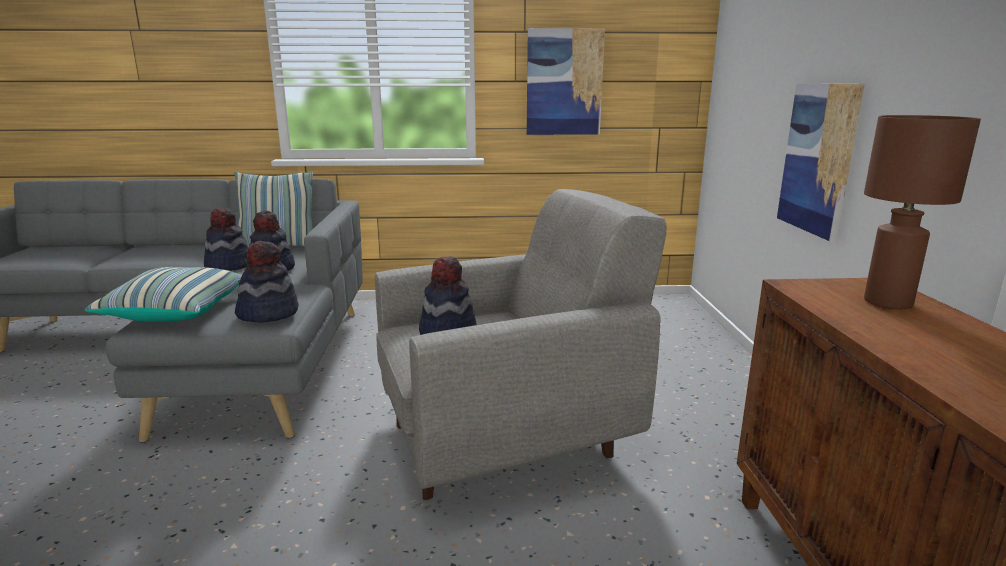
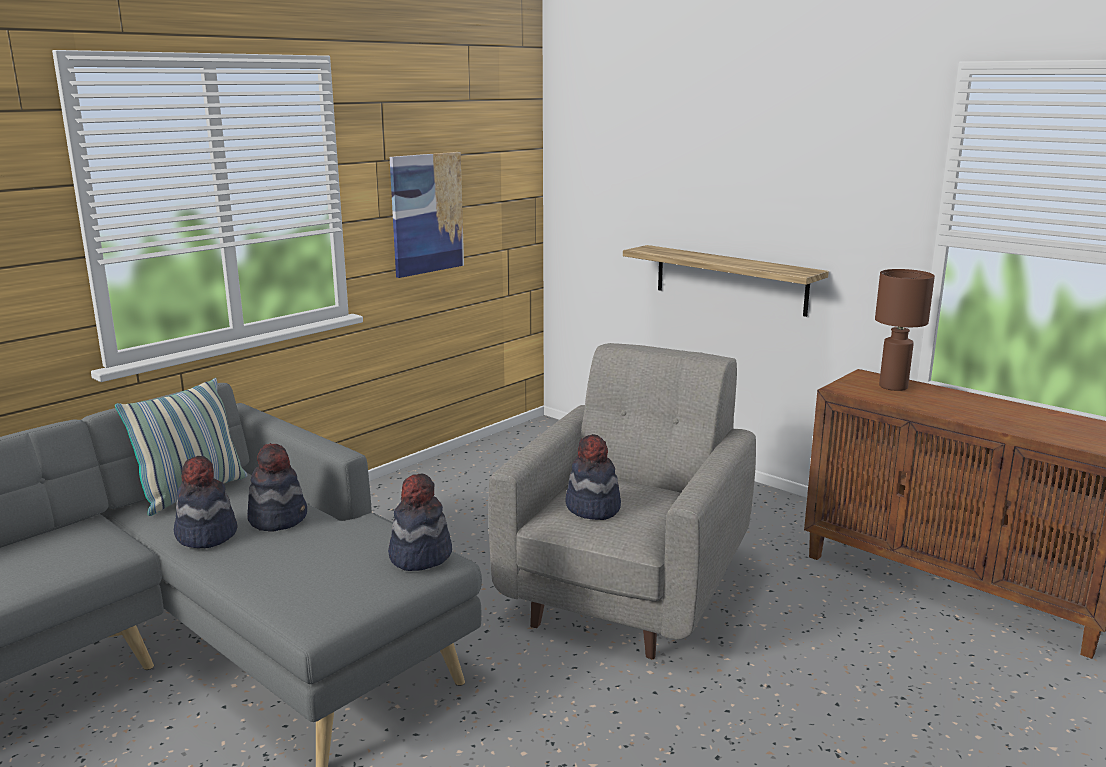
camera: 45 degrees left, 0 degrees up
(177, 311) = (312, 595): pillow -> none
(818, 159) = (730, 279): picture -> shelf

